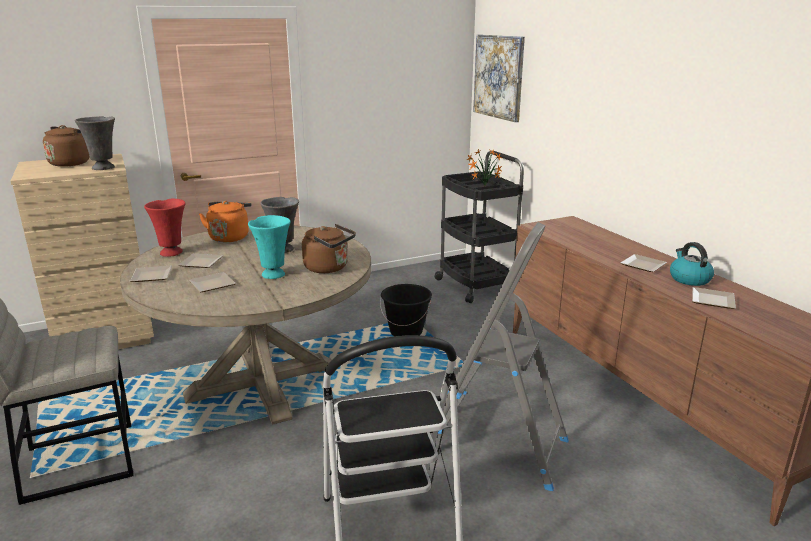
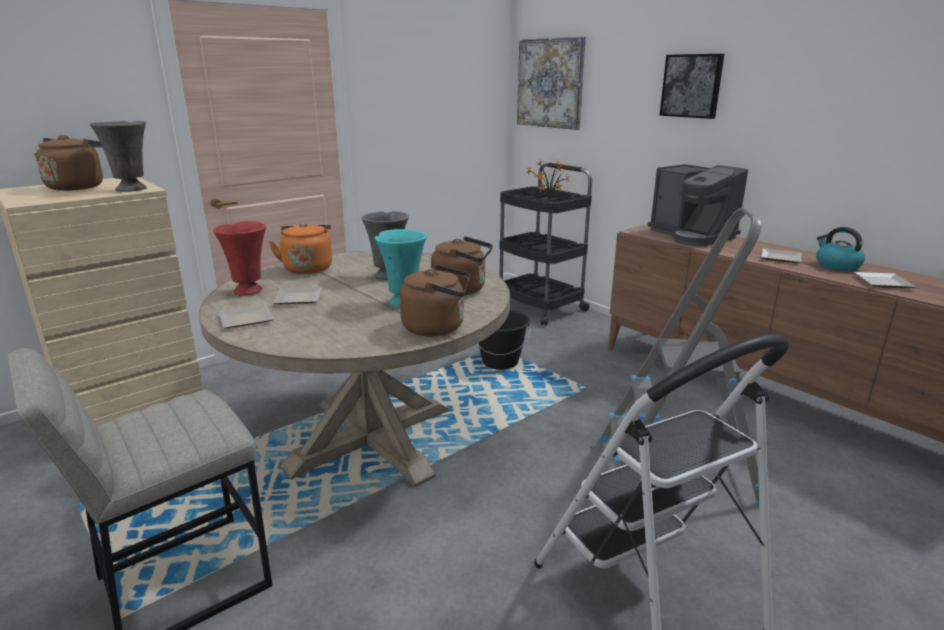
camera: 15 degrees left, 0 degrees up
(211, 285) = (337, 322): plate -> none
(279, 298) = (437, 327): none -> brown kettle
(584, 234) = (691, 236): none -> coffee machine
(600, 91) = (692, 86): none -> picture

